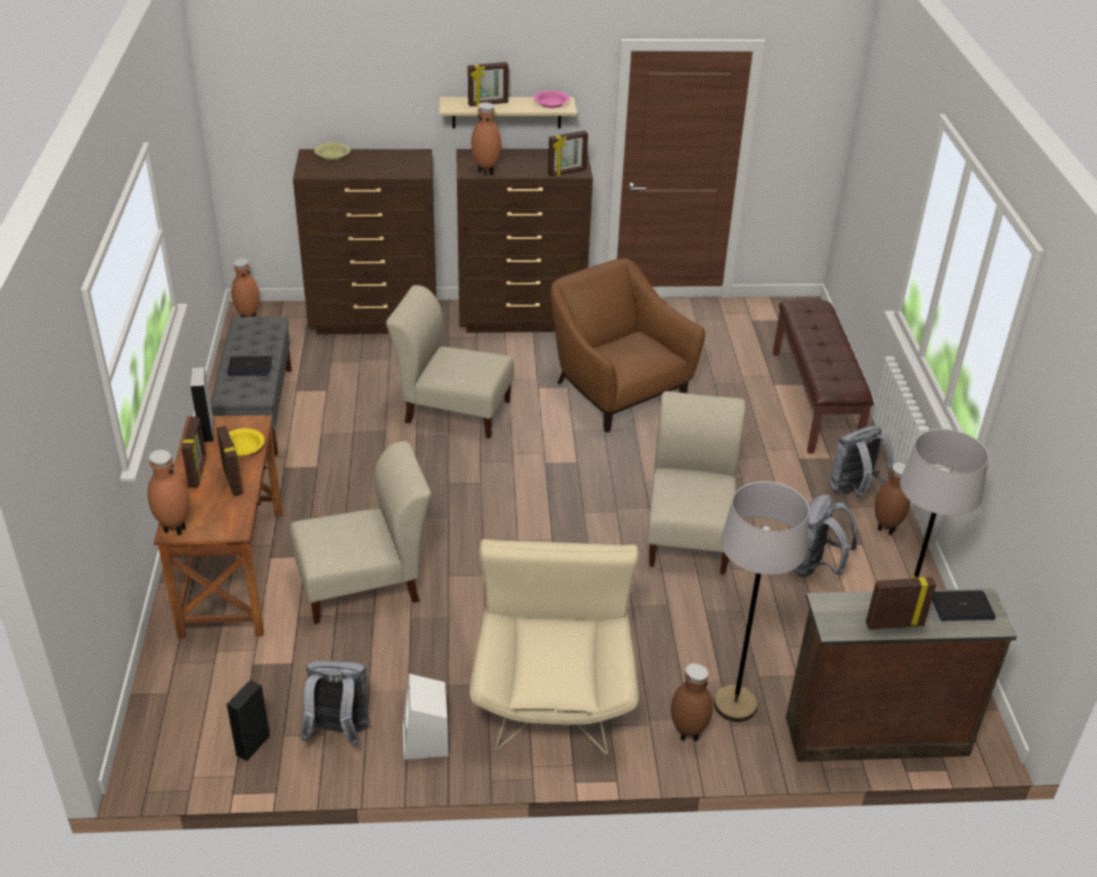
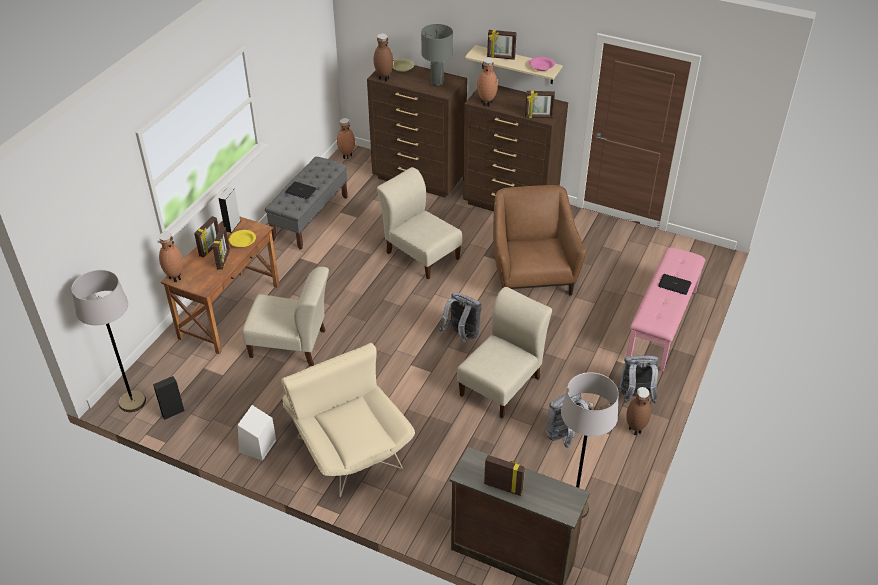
camera: 30 degrees right, 5 degrees up
(339, 732) = (218, 423): grey backpack -> grey backpack (461, 335)
(396, 162) = (437, 82): none -> grey table lamp
(553, 686) = (347, 445): beige armchair -> beige armchair turned 60 degrees counterclockwise
(687, 735) = (399, 505): brown vase -> brown vase (383, 78)
(735, 705) = (442, 500): grey floor lamp -> grey floor lamp (132, 402)
(815, 400) = (663, 324): brown bench -> pink bench
(961, 607) = (556, 494): laptop -> laptop (674, 285)

